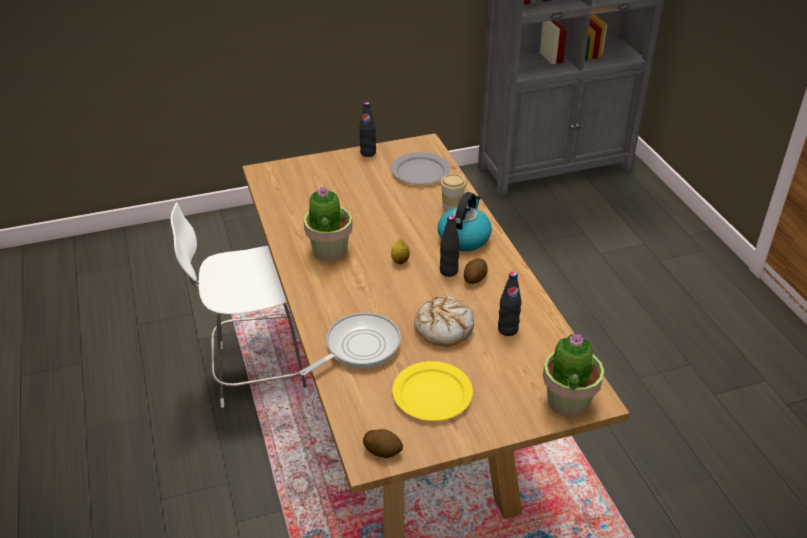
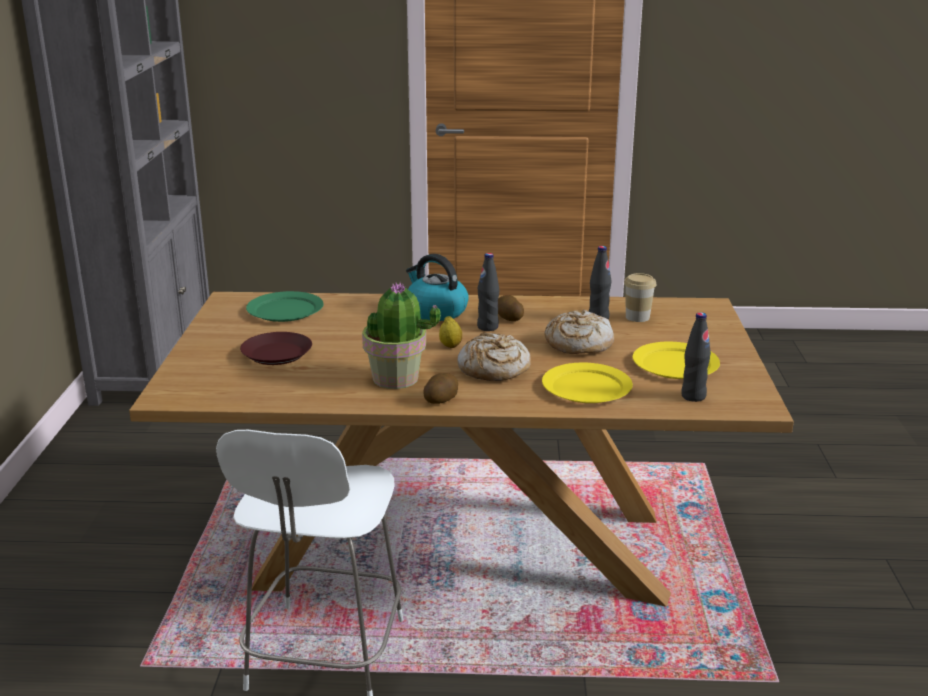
camera: 70 degrees left, 15 degrees down
(343, 190) = (276, 354): none -> brown plate
(358, 347) = (586, 388): frying pan -> yellow plate
(368, 153) = (208, 330): black bottle -> black bottle (693, 396)
(369, 292) = (493, 369): none -> bread
(383, 450) = (748, 398): potato -> potato (441, 399)
(420, 171) = (285, 310): grey plate -> green plate
(452, 208) = (375, 307): cup -> cup (637, 317)
(567, 402) = (708, 315): potted plant -> none

